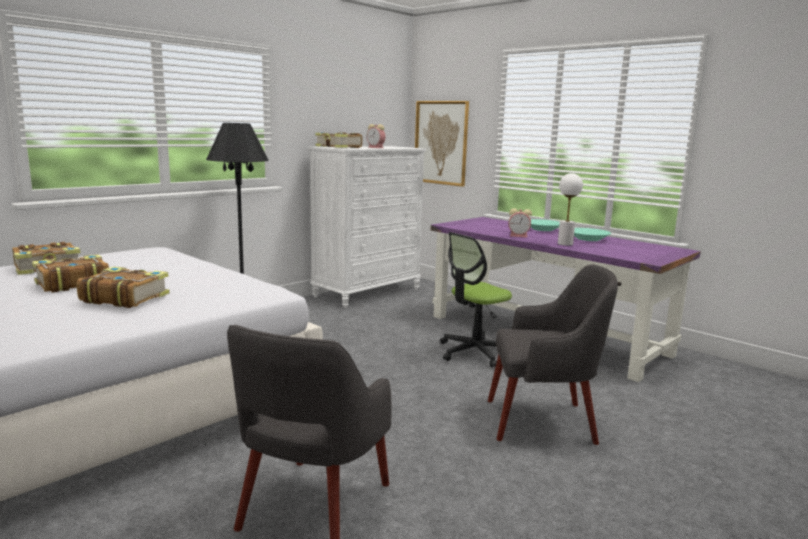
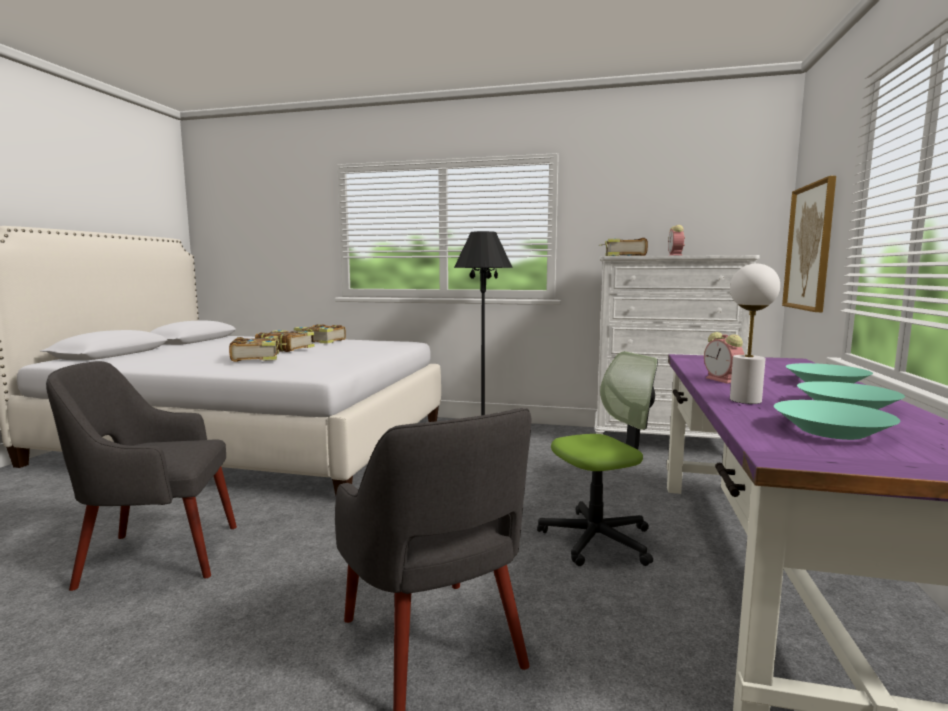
camera: 60 degrees right, 5 degrees down
(474, 352) = (597, 539): office chair -> office chair turned 135 degrees clockwise
(623, 249) = (832, 431): none -> turquoise bowl

